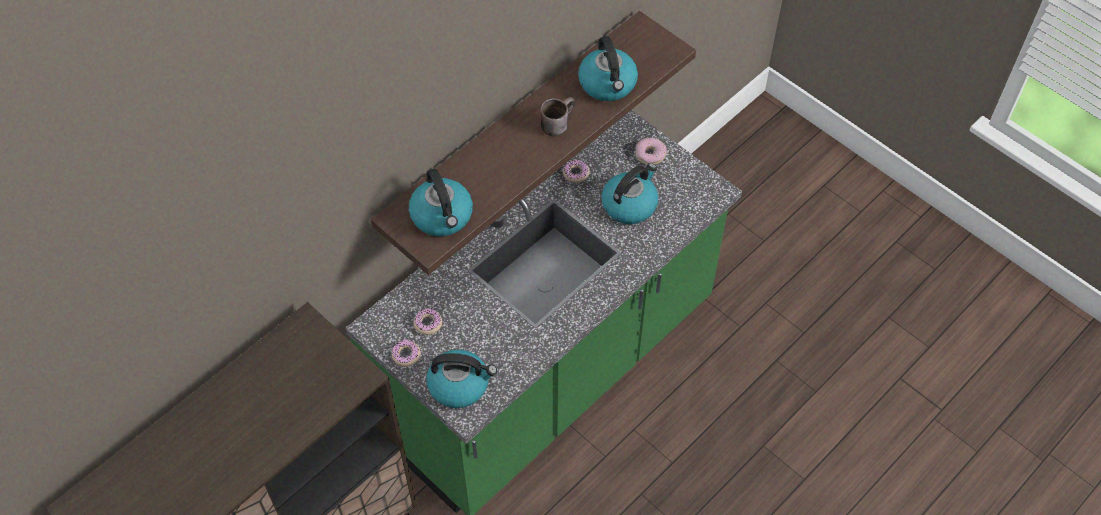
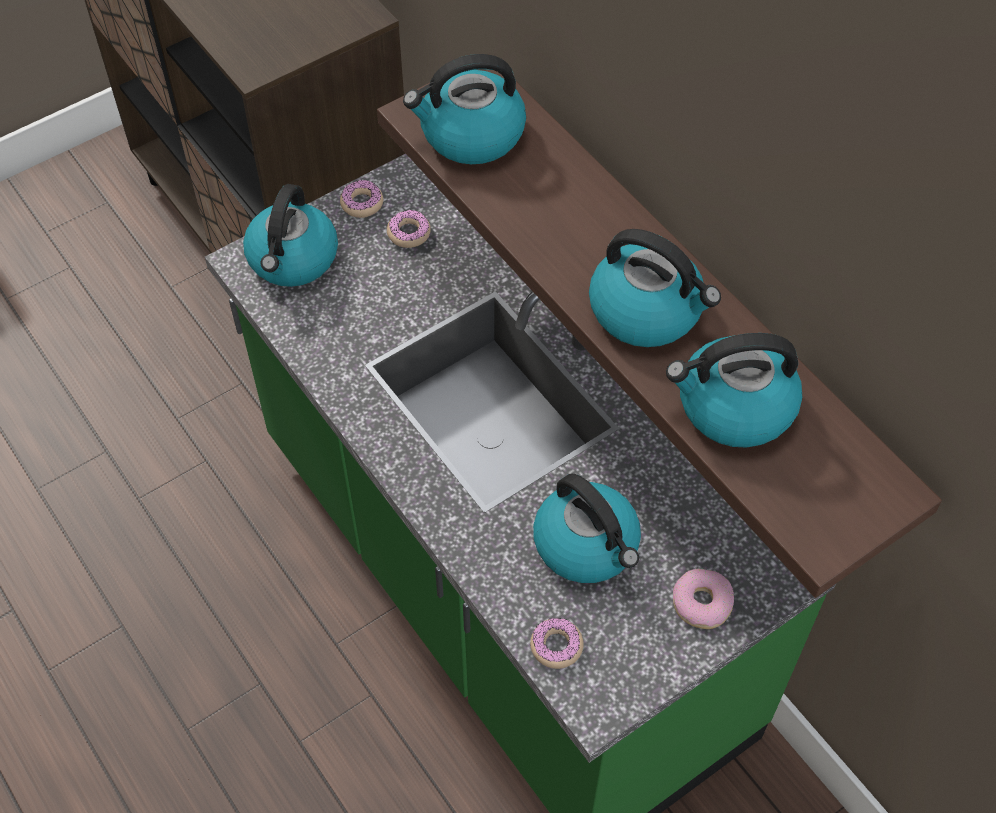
camera: 100 degrees right, 0 degrees up
(556, 122) = (647, 310): brown mug -> kettle
(576, 173) = (671, 471): donut -> donut (556, 646)

